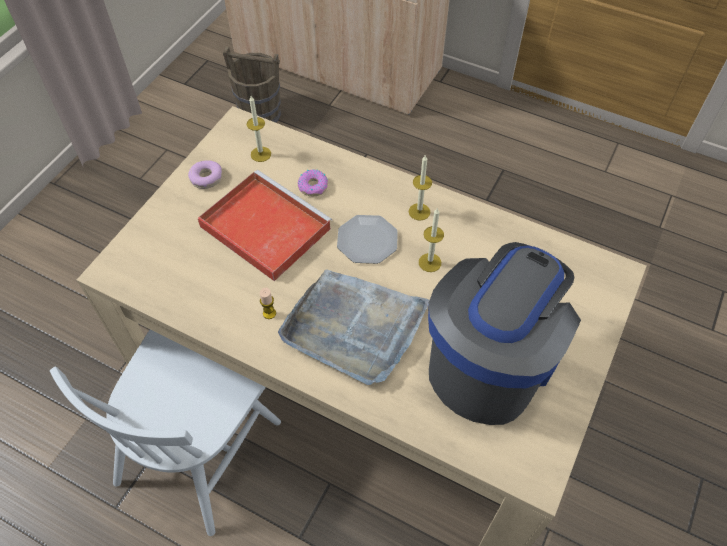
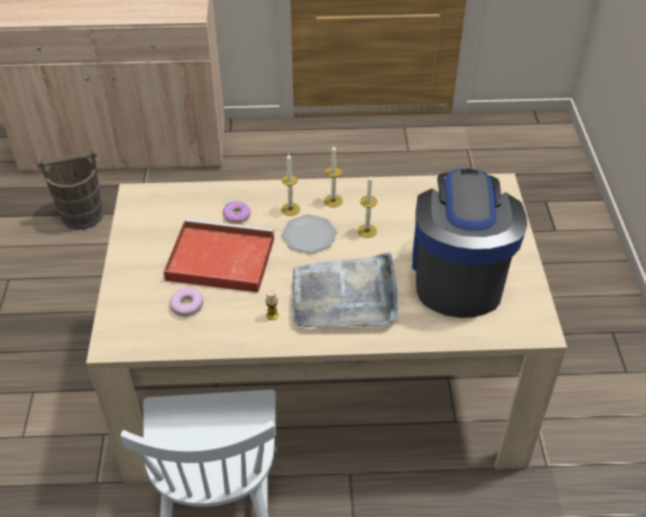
camera: 30 degrees left, 10 degrees down
(206, 178) = (141, 244): donut -> donut (187, 306)
(261, 154) = (174, 209): candle -> candle (290, 209)

